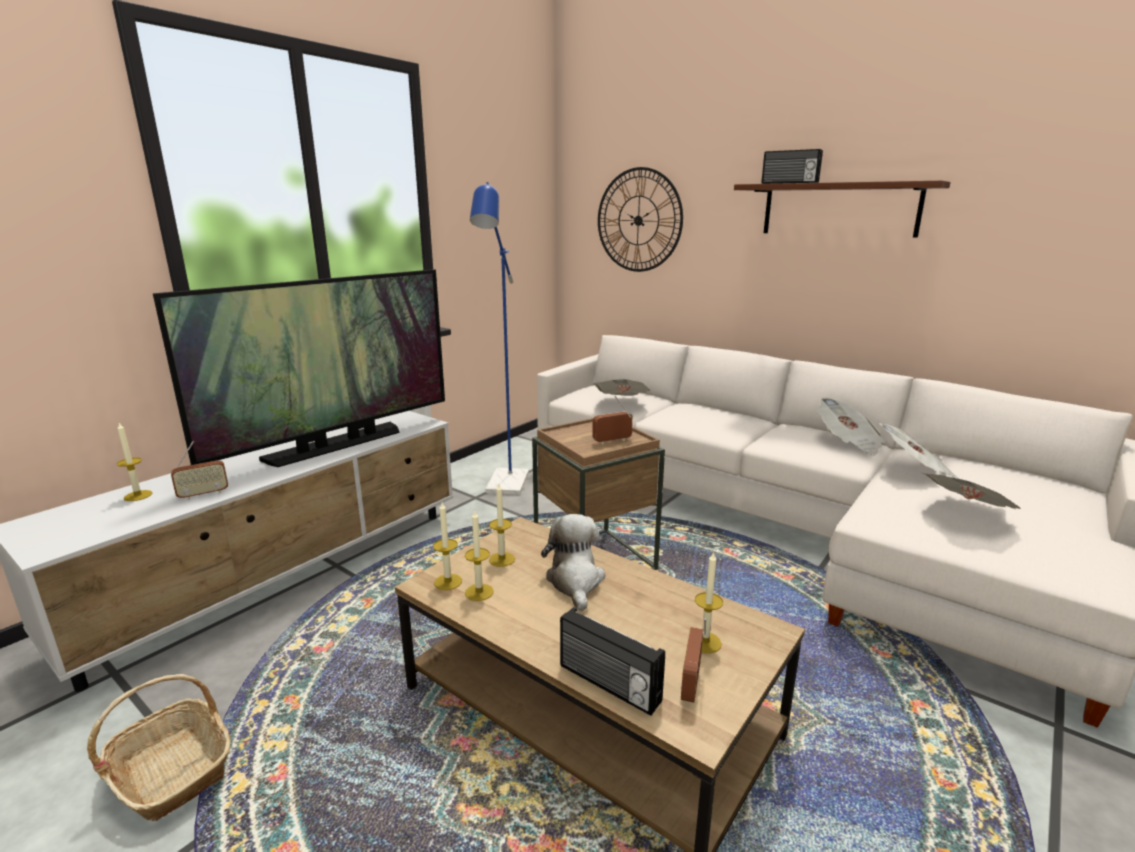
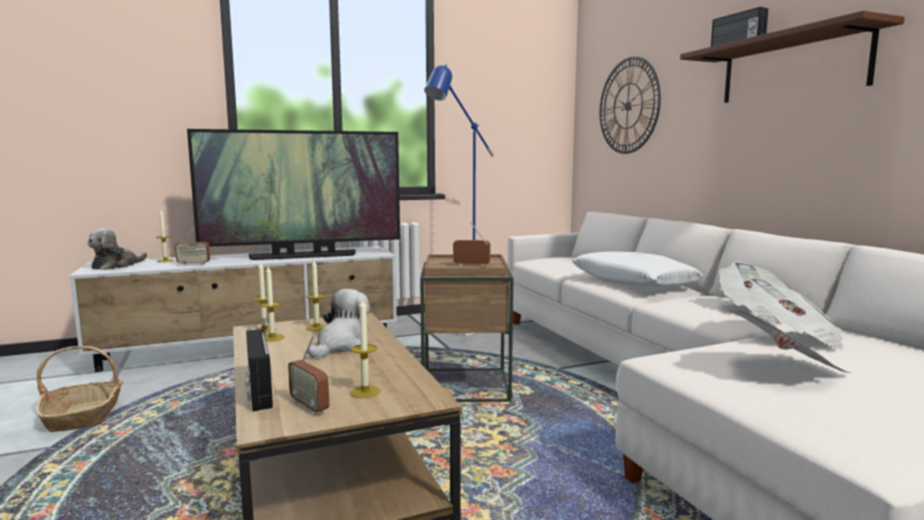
camera: 30 degrees right, 10 degrees down
(71, 526) = (116, 266): none -> plush toy
(622, 403) = (568, 265): newspaper -> none
(691, 684) = (310, 406): radio -> radio turned 90 degrees counterclockwise
(708, 418) = (632, 282): none -> white pillow

